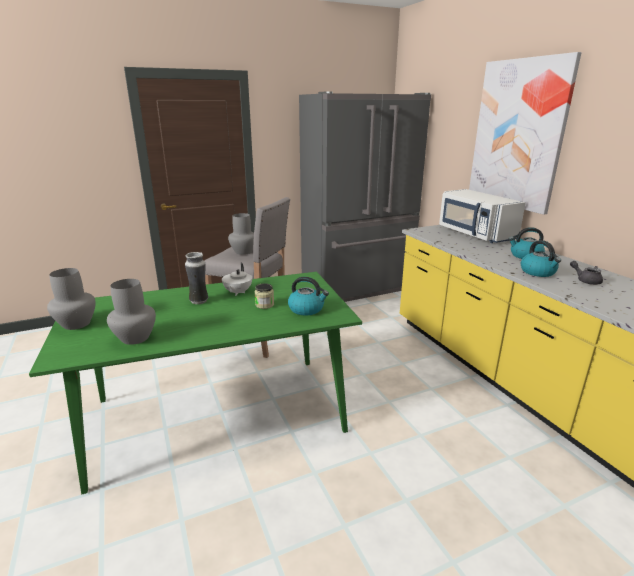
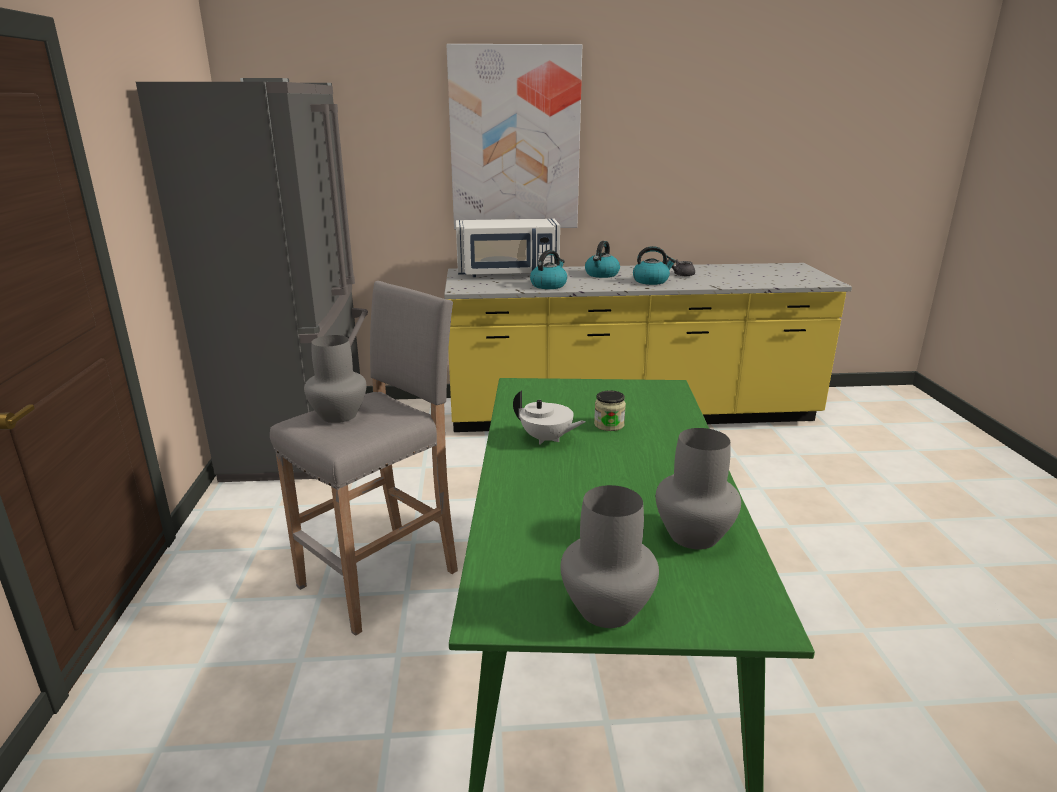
camera: 70 degrees left, 0 degrees up
(199, 301) = (564, 472): vase -> none
(307, 309) = (638, 401): kettle -> kettle (548, 285)

